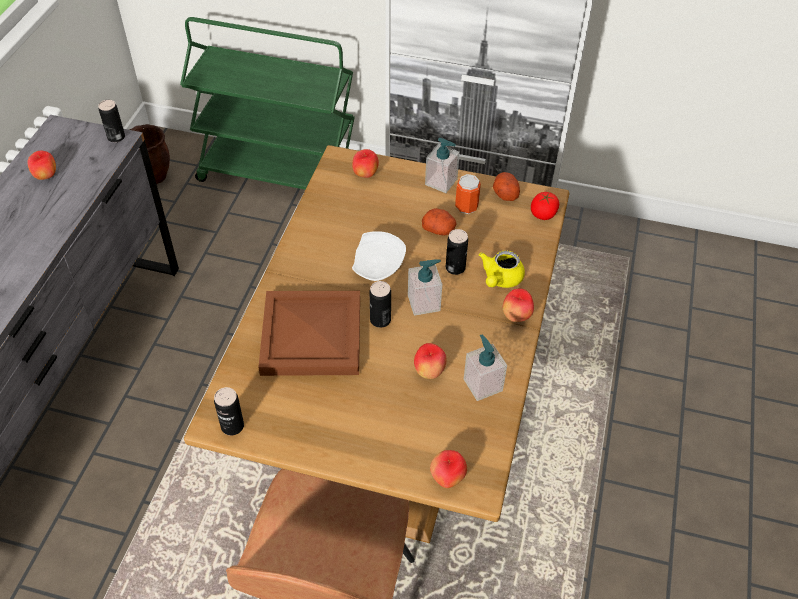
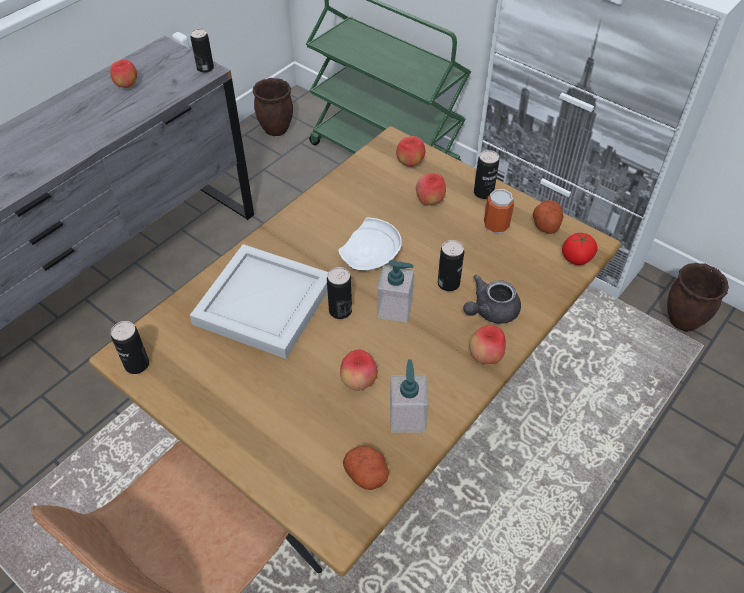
camera: 25 degrees right, 0 degrees up
(313, 337) = (264, 305): brown tray -> white tray
(439, 229) = (454, 239): potato -> potato (367, 474)
(441, 182) = (483, 193): soap dispenser -> can
(447, 478) = (311, 504): apple -> apple (429, 201)
(500, 279) = (490, 311): yellow teapot -> grey teapot
(605, 242) = (684, 321): none -> brown planter

